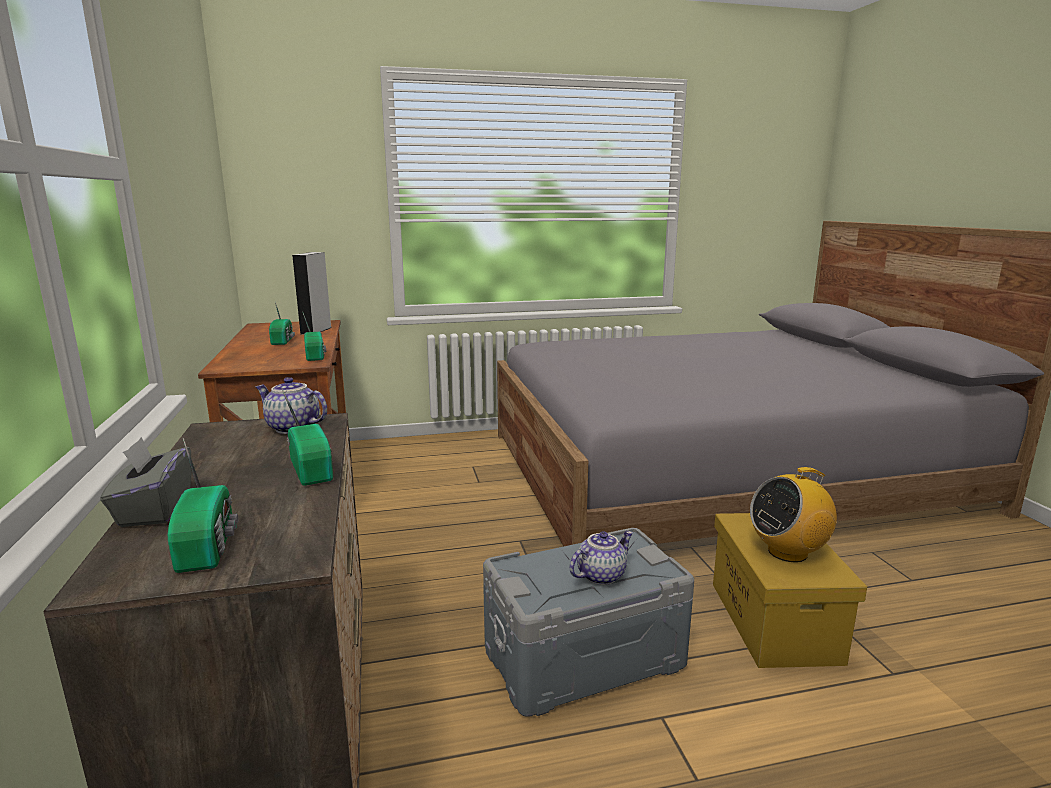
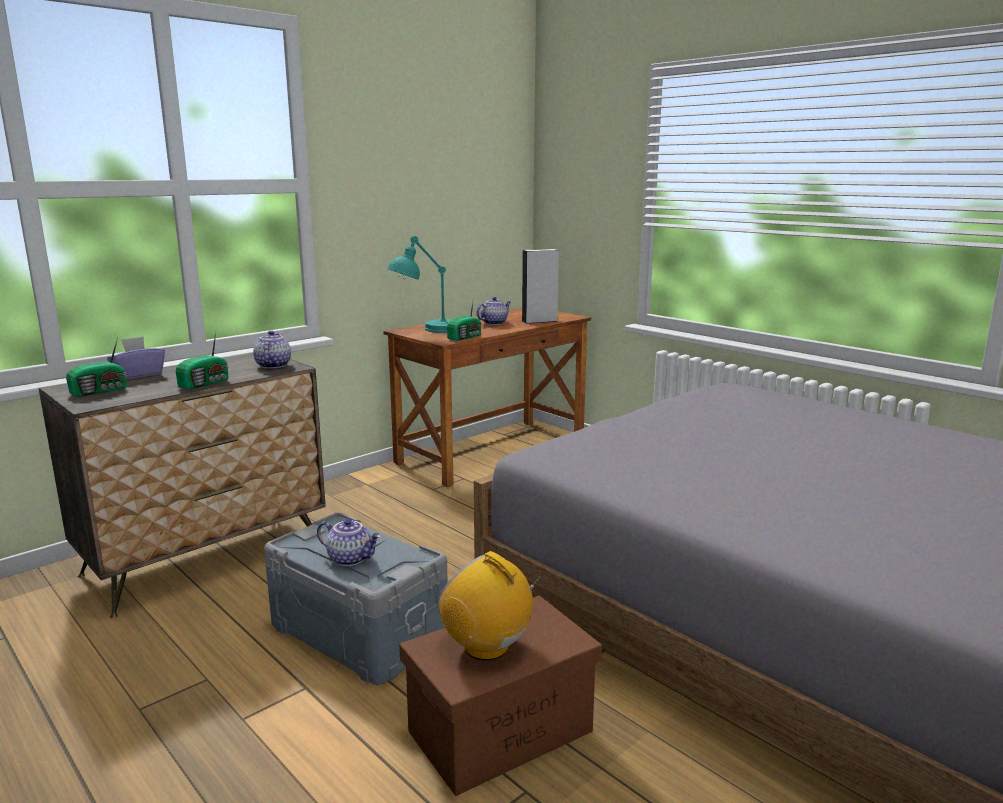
camera: 60 degrees right, 0 degrees up
(154, 509) = (138, 375): grey tissue box -> purple tissue box
(249, 361) = (427, 330): none -> turquoise table lamp
(283, 341) = (494, 323): radio -> teapot
(775, 622) = (499, 732): yellow storage box -> brown storage box

